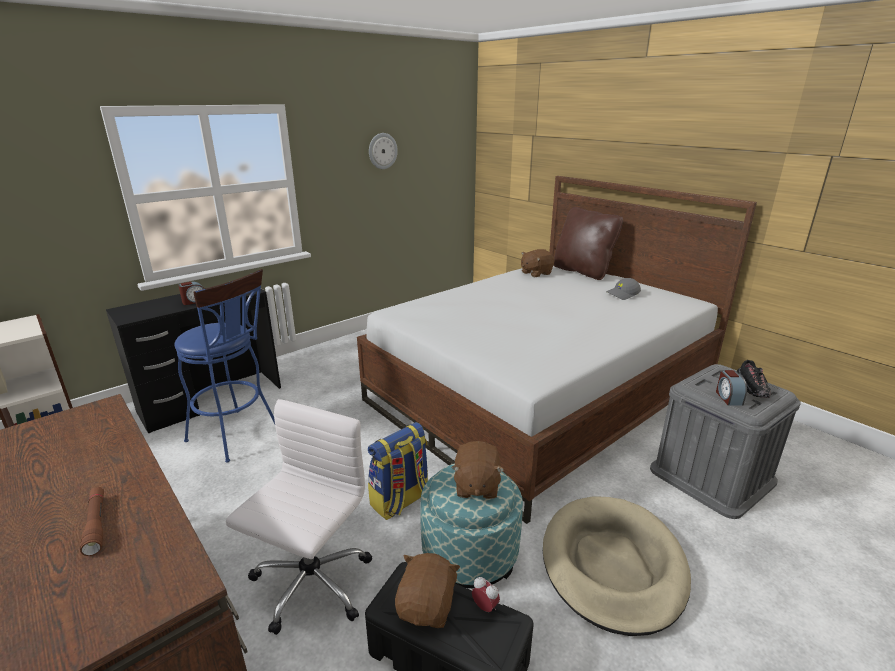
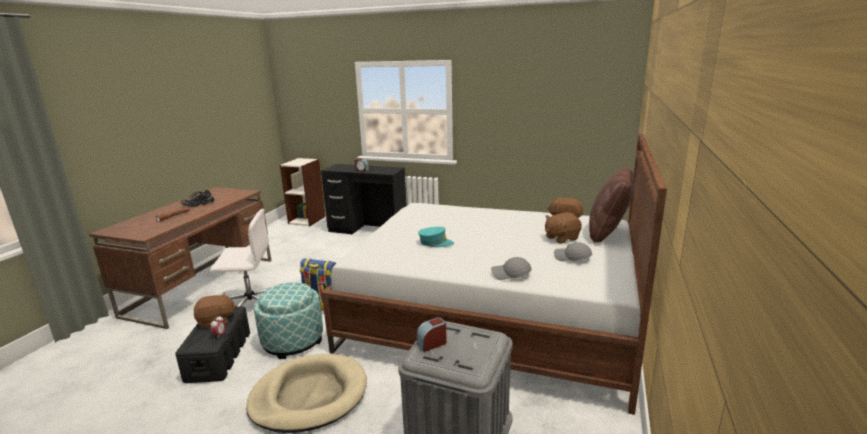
camera: 60 degrees right, 5 degrees down
(238, 436) = (343, 249): blue stool -> none
(382, 151) = (527, 95): wall clock -> none
(476, 486) = (285, 293): brown plush toy -> brown plush toy (561, 238)
(532, 331) = (435, 243): none -> turquoise cap
(641, 322) = (510, 274): none -> grey cap
(751, 389) = (463, 354): black shoe -> black shoe (198, 204)

